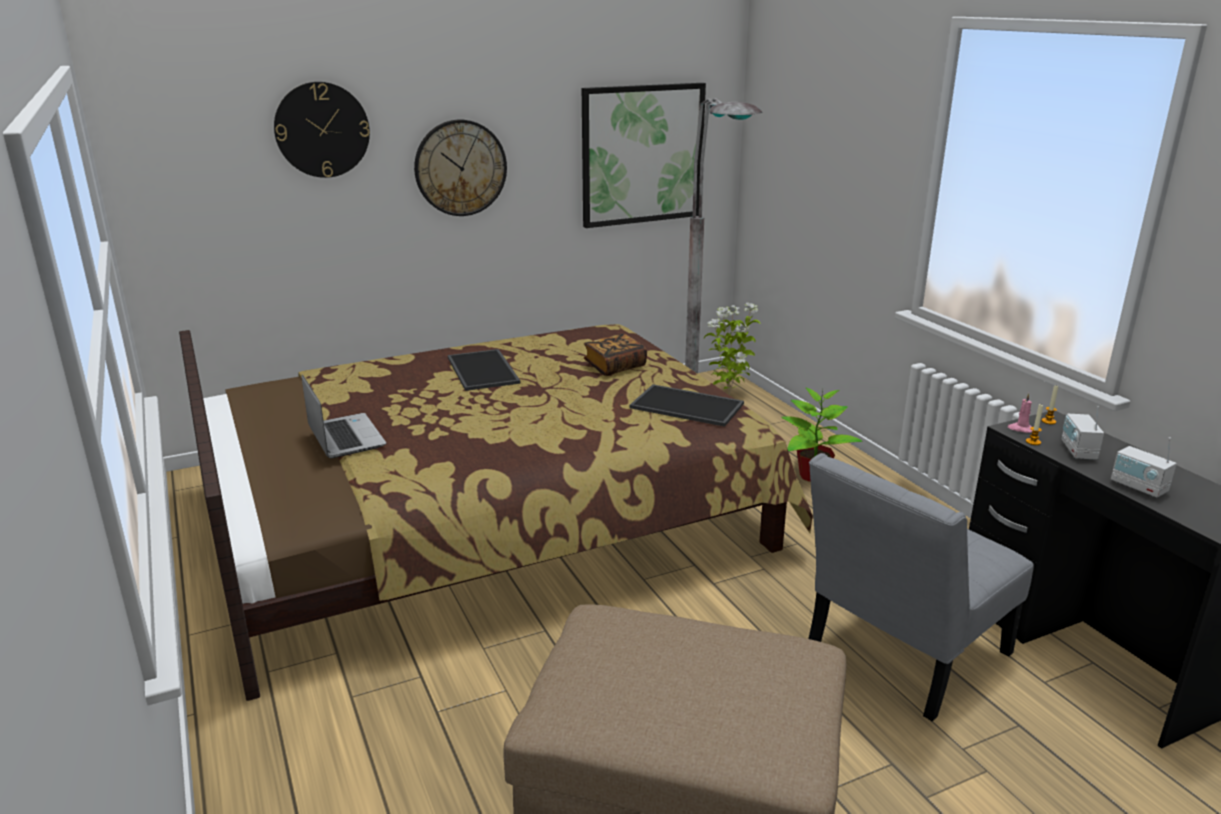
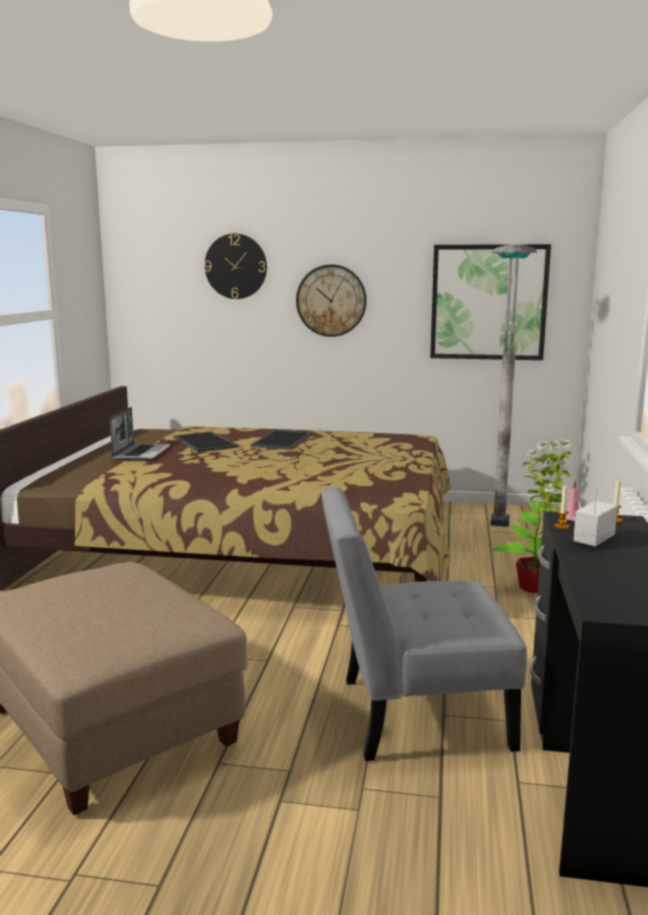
camera: 35 degrees right, 10 degrees down
(615, 366) = (373, 452): book -> none
(688, 405) = (380, 479): tray -> tray (206, 442)
(1138, 487) = (593, 570): radio -> none

